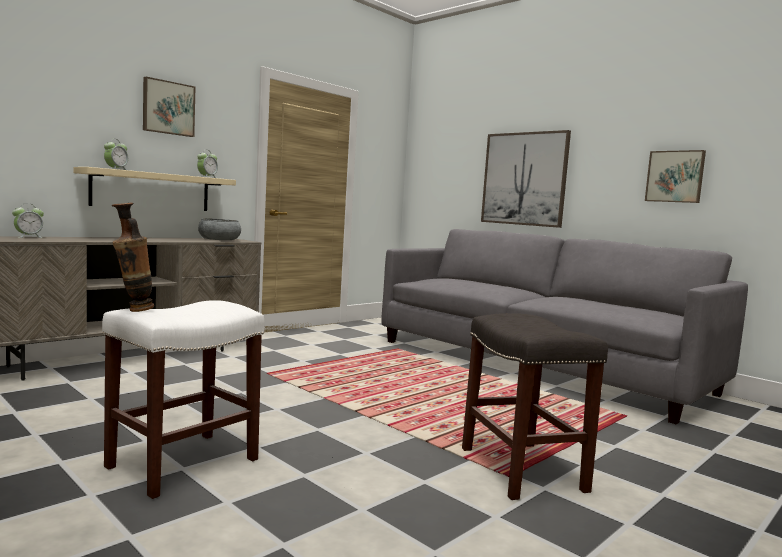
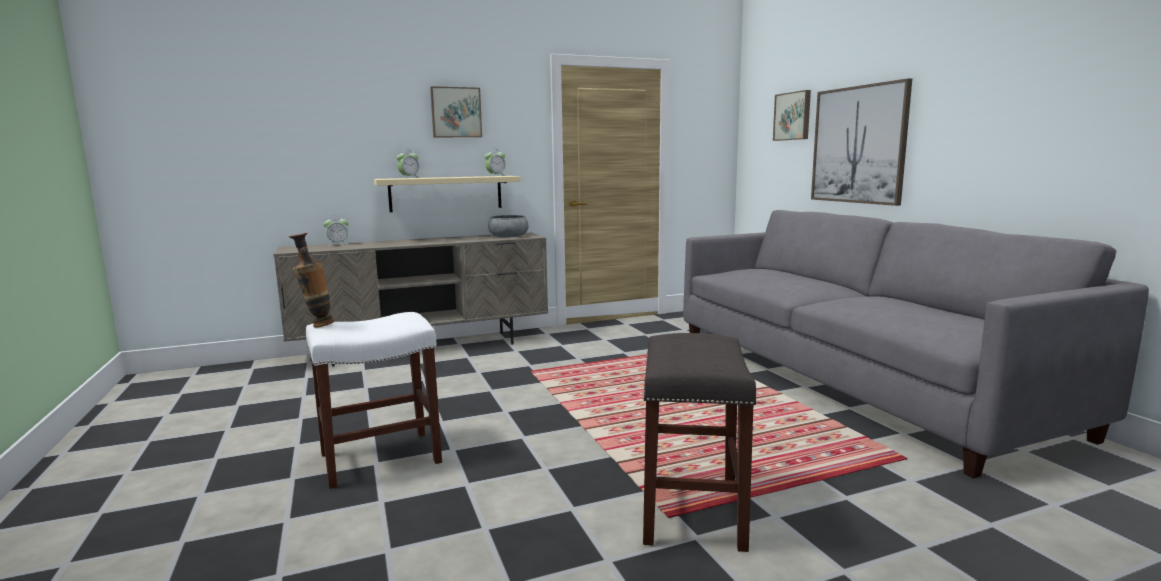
camera: 25 degrees right, 5 degrees up
(675, 176) = (1047, 132): picture -> picture (793, 116)

